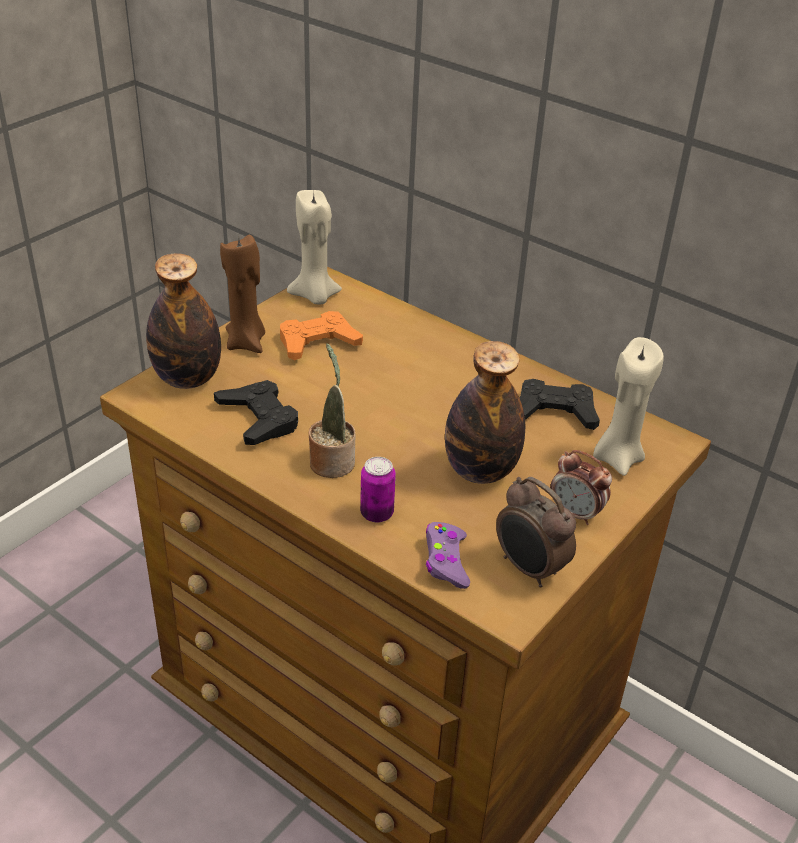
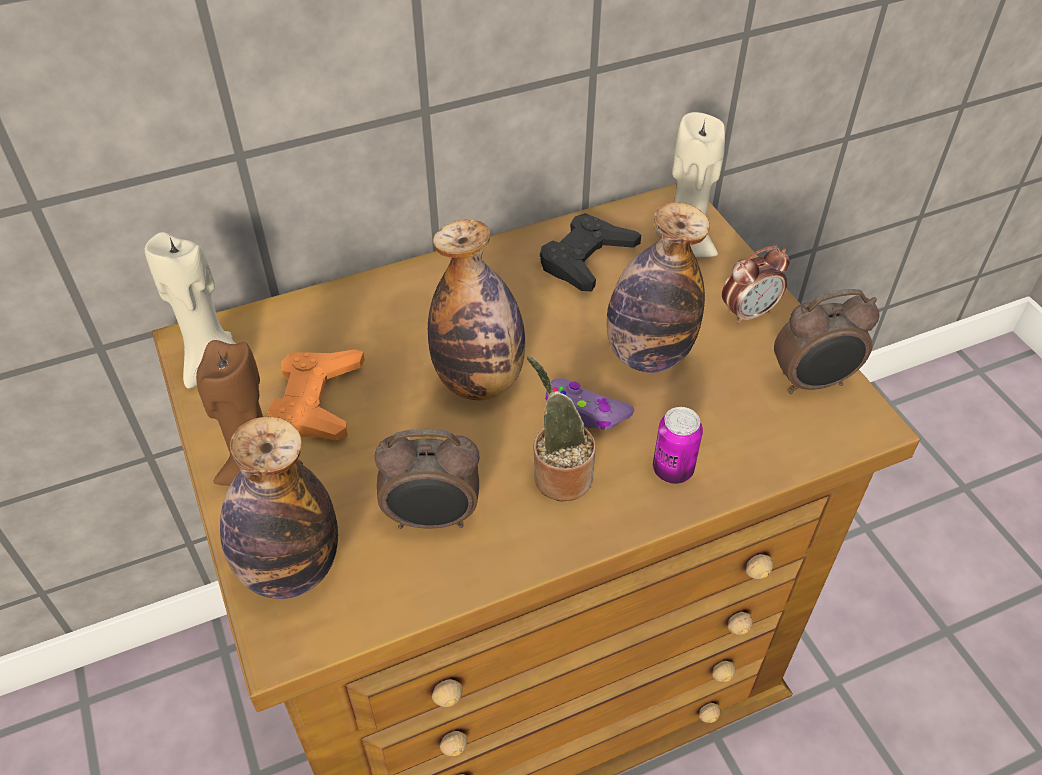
camera: 60 degrees left, 10 degrees up
(259, 418) = (432, 519): black game controller -> alarm clock
(388, 400) = (479, 381): none -> bottle
(446, 561) = (774, 441): purple game controller -> purple game controller (585, 412)

